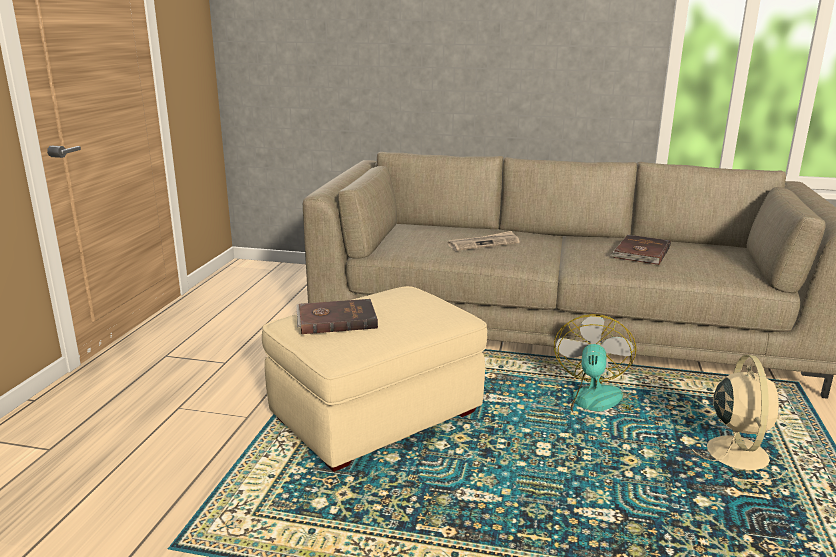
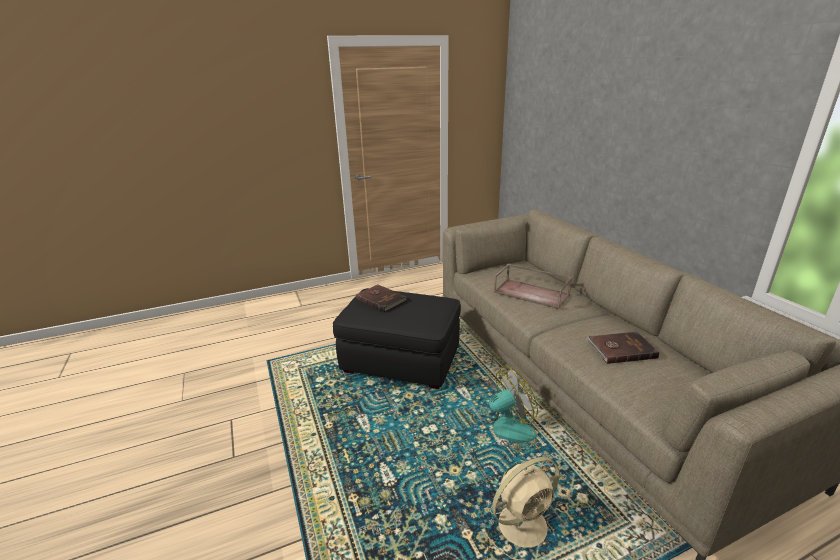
camera: 55 degrees right, 5 degrees up
(378, 416) = (402, 362): beige ottoman -> black ottoman
(483, 243) = (532, 293): newspaper -> brown tray

